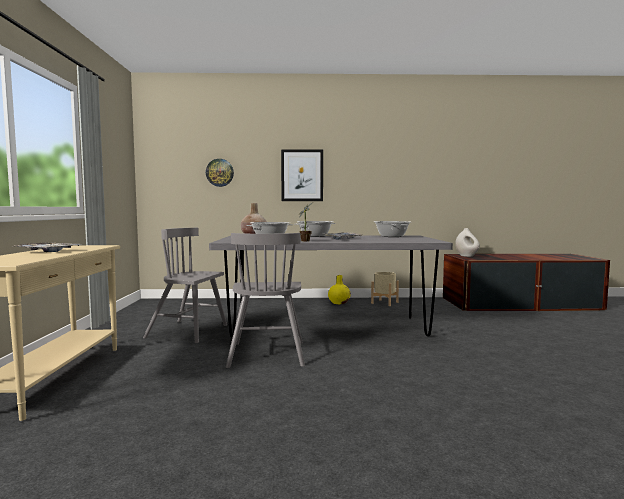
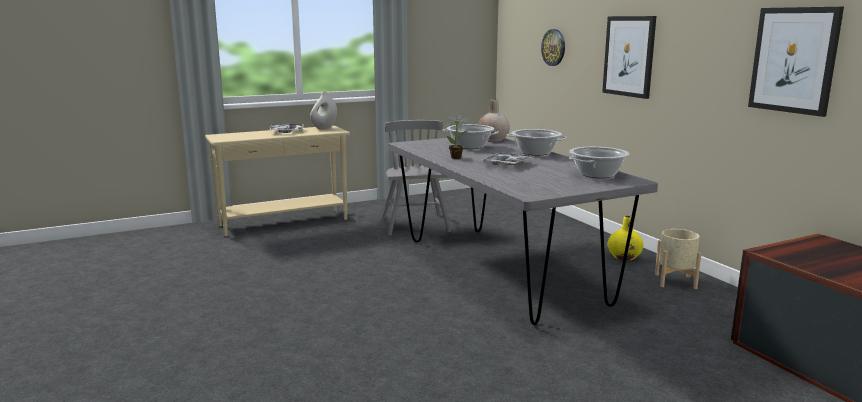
camera: 65 degrees right, 10 degrees up
(267, 352) = (390, 262): grey chair -> none
(417, 172) = (794, 60): none -> picture
(466, 256) = (817, 249): white vase -> white vase (324, 128)

